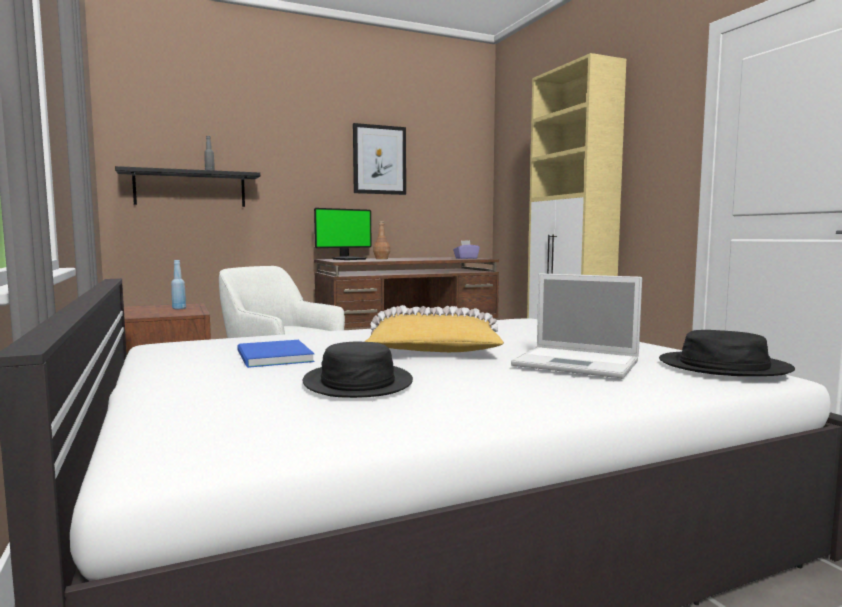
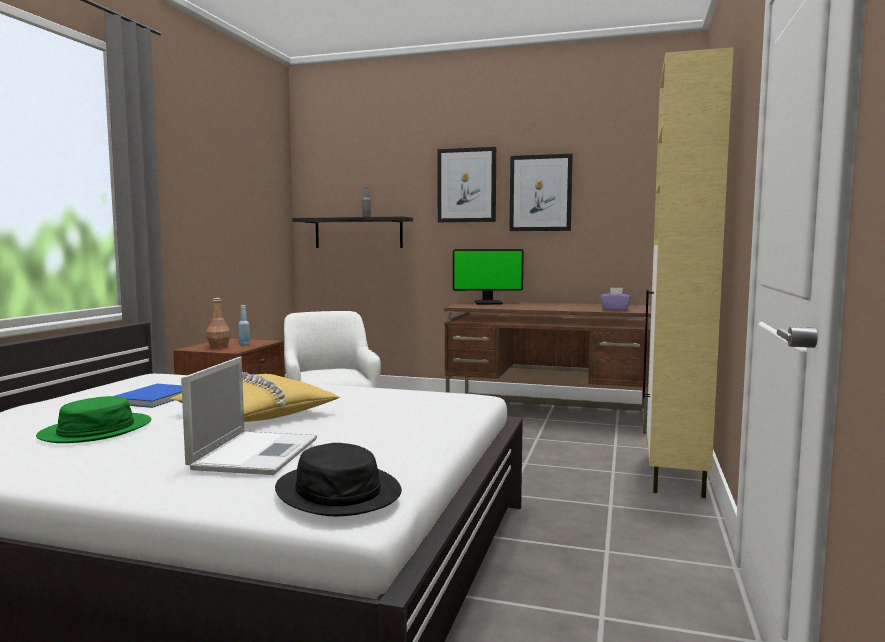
camera: 40 degrees right, 0 degrees up
(311, 147) = (466, 185): none -> picture
(357, 383) = (96, 430): black hat -> green hat
(381, 259) = (523, 304): brown bottle -> brown bottle (219, 347)
(578, 363) = (256, 453): laptop -> laptop turned 150 degrees counterclockwise

